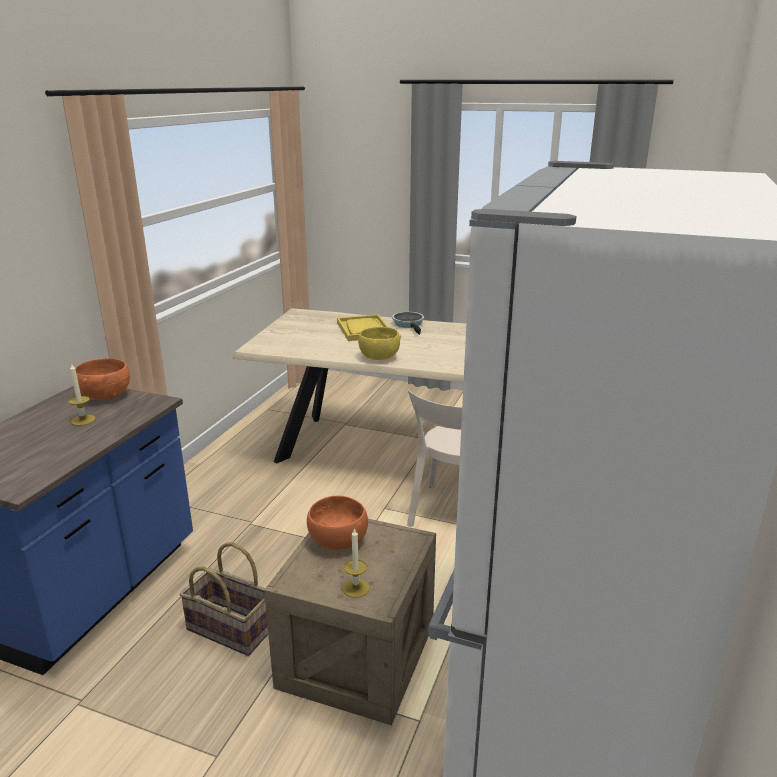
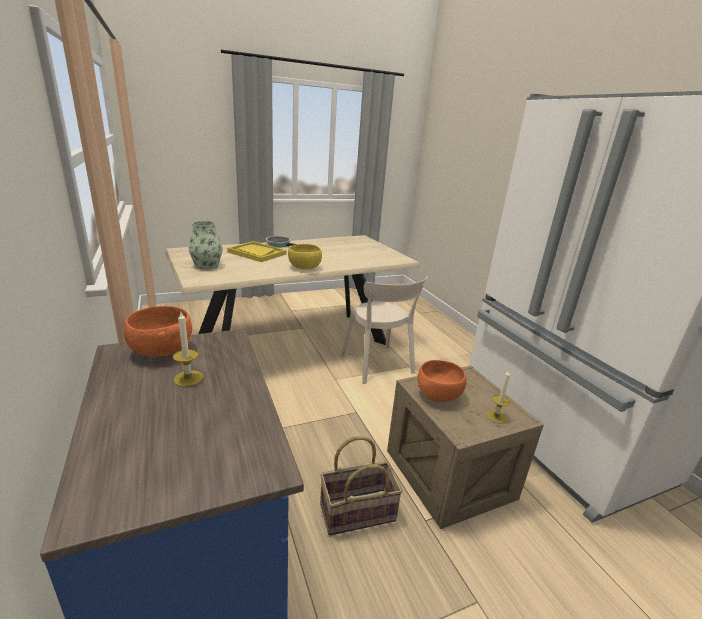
camera: 45 degrees left, 0 degrees up
(291, 334) = (207, 266): none -> vase

